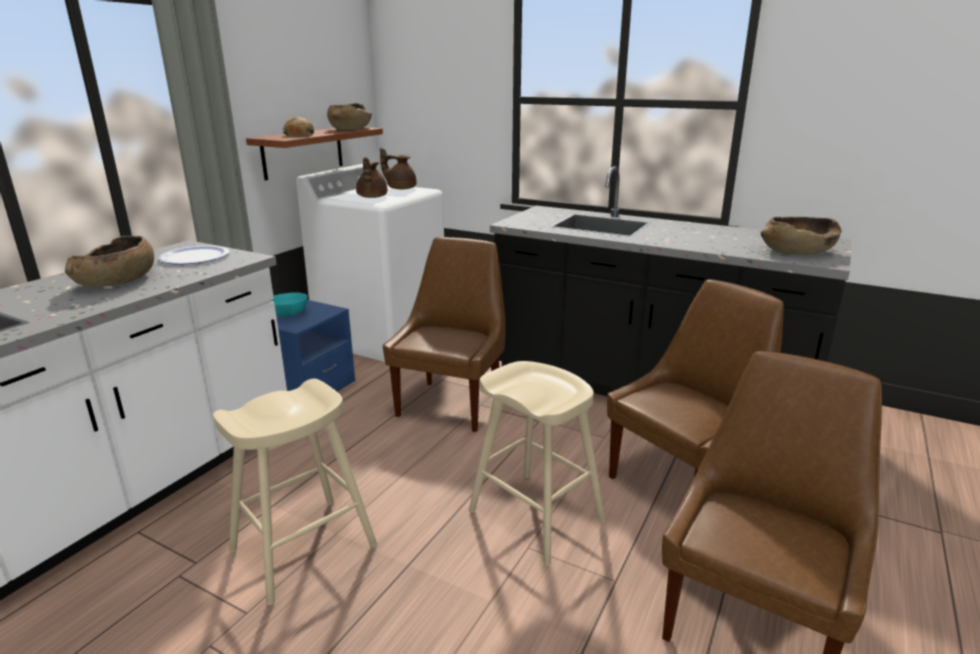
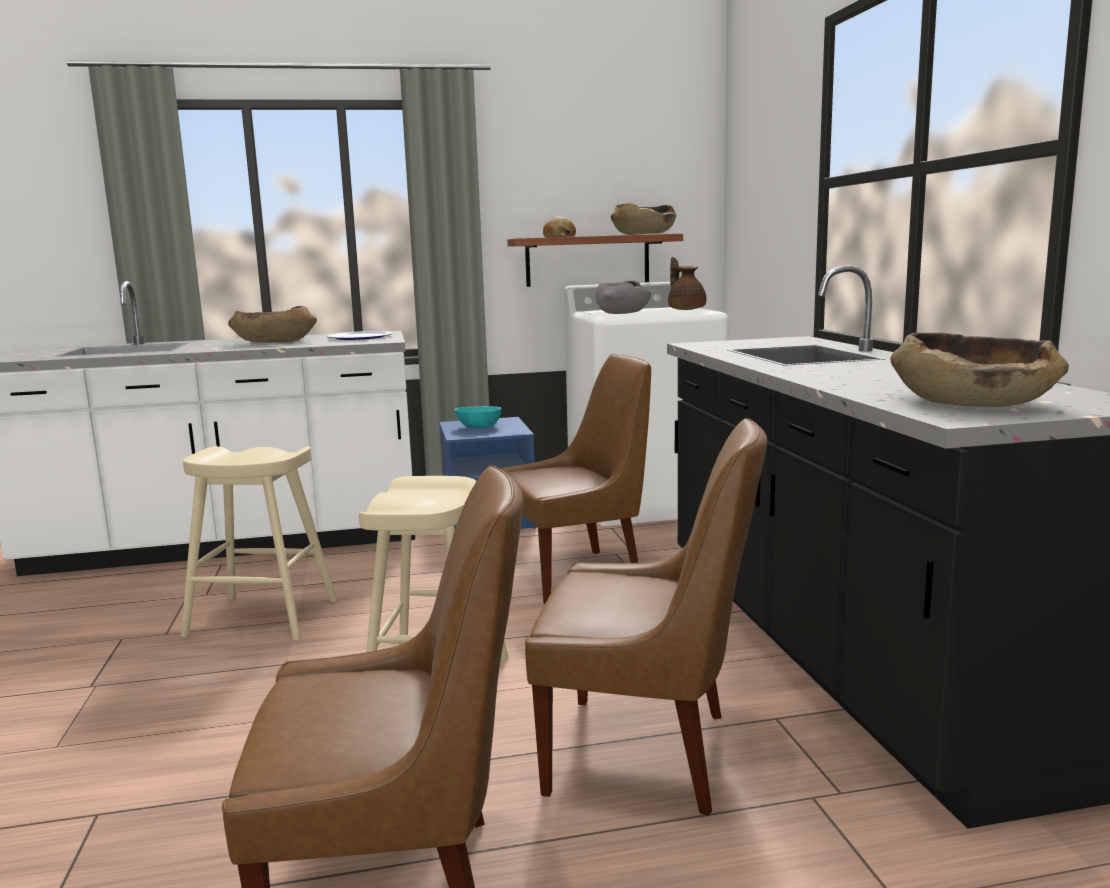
camera: 50 degrees right, 10 degrees down
(371, 197) = (622, 312): brown teapot -> grey bowl

